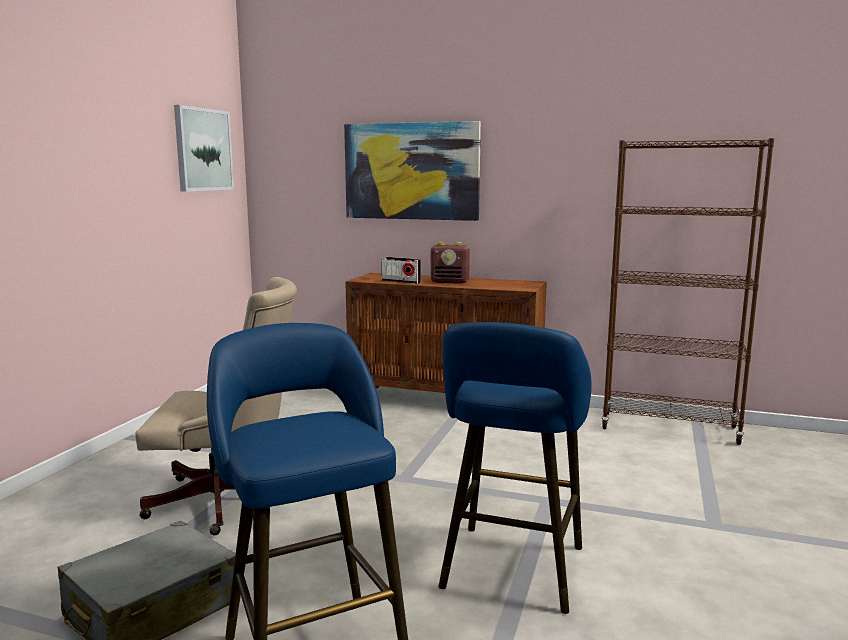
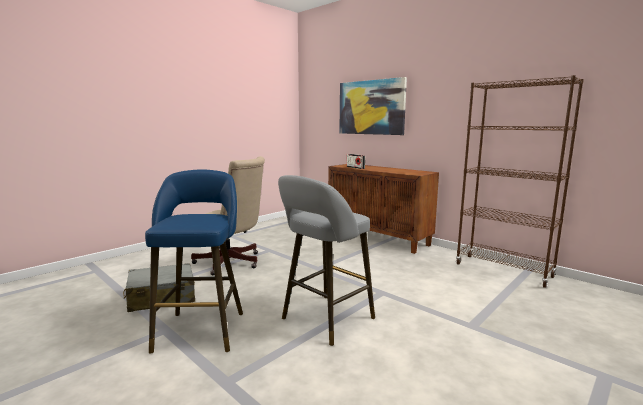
camera: 25 degrees right, 0 degrees up
(203, 150) = (272, 98): picture -> none
(450, 282) = (381, 169): radio -> none
(511, 572) = (324, 320): blue stool -> grey stool

